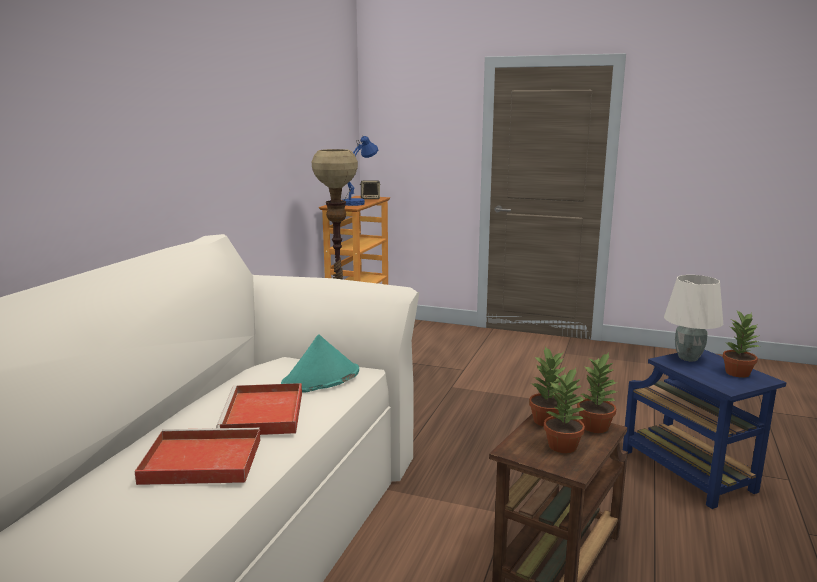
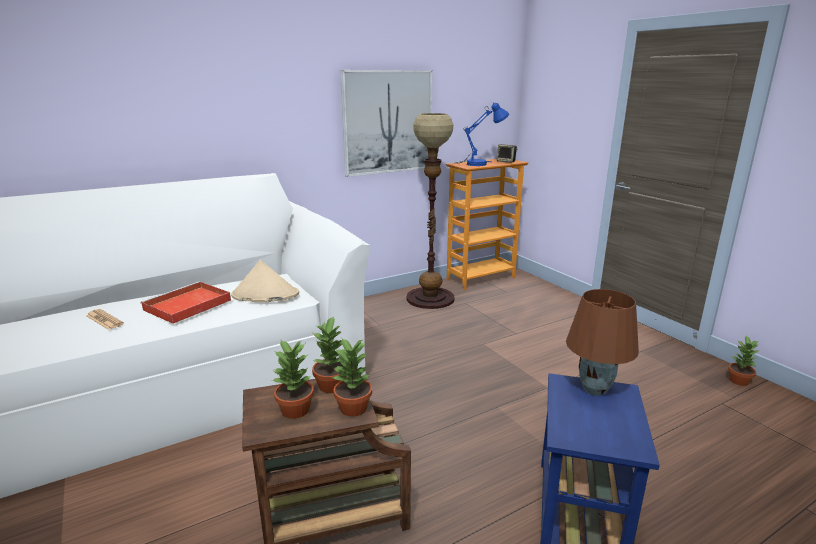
camera: 40 degrees right, 5 degrees up
(199, 461) = (104, 320): red tray -> newspaper
(274, 163) = (388, 122): none -> picture
(321, 379) = (265, 295): turquoise hat -> beige hat
(689, 358) = (595, 389): white table lamp -> brown table lamp
(737, 372) = (617, 427): potted plant -> potted plant (739, 381)

